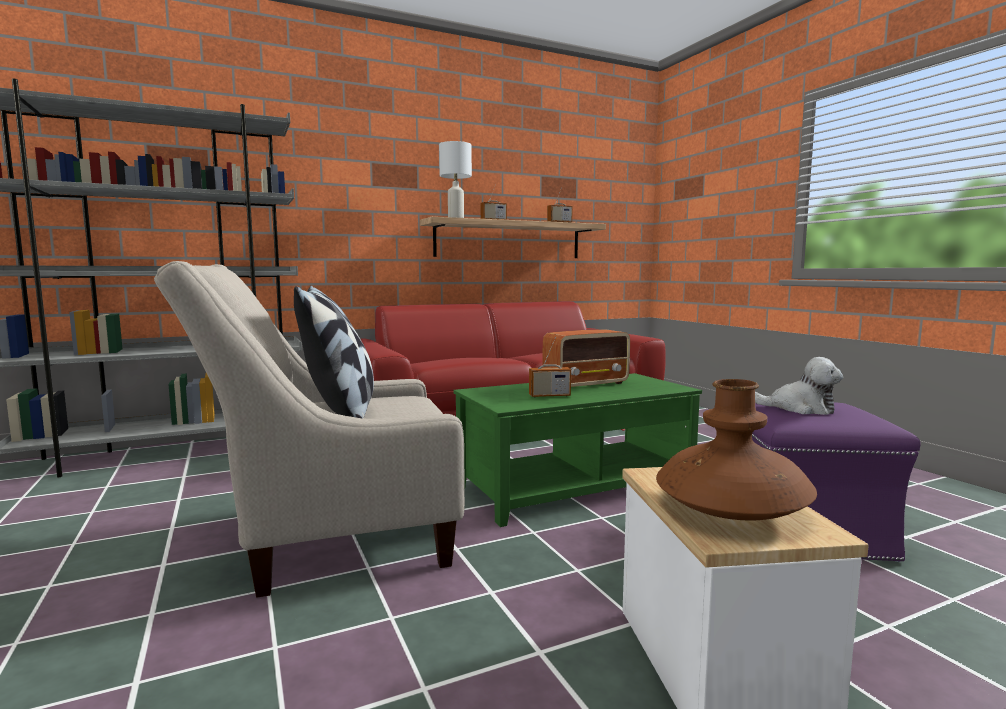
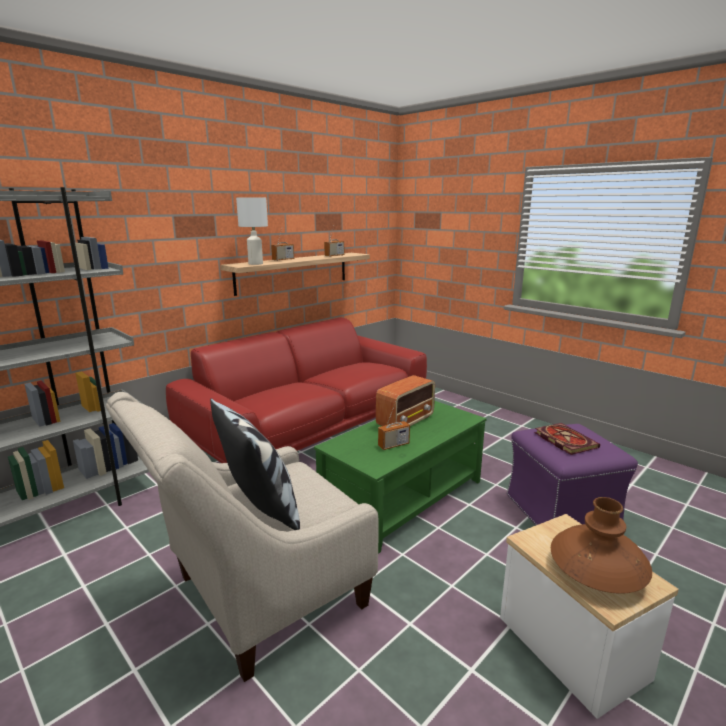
camera: 20 degrees left, 10 degrees up
(799, 408) = (563, 440): plush toy -> book

